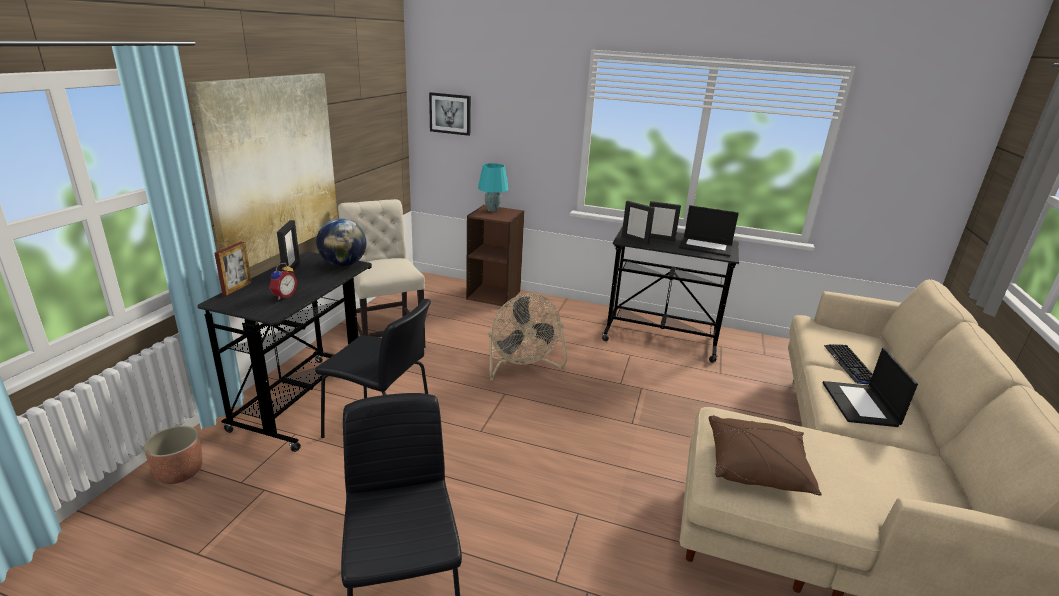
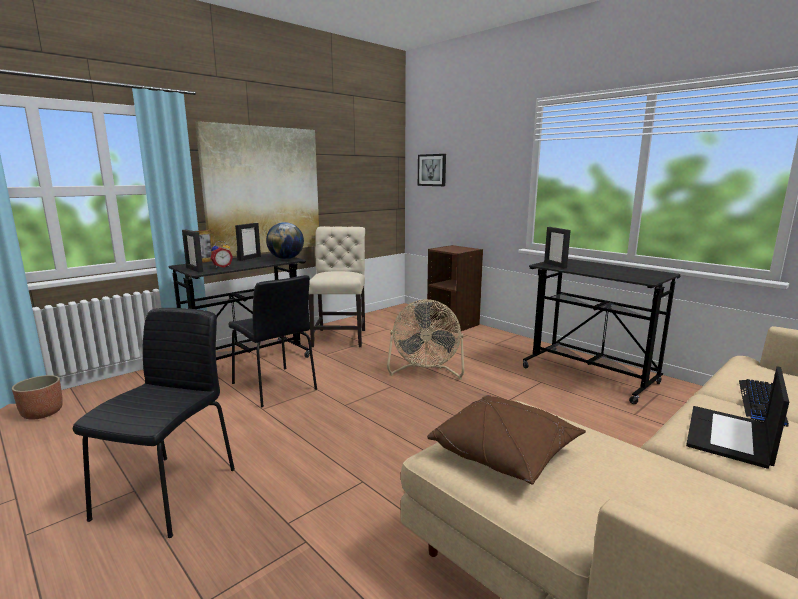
camera: 30 degrees right, 10 degrees down
(179, 472) = (136, 382): planter -> planter (42, 413)
(492, 210) = (454, 247): turquoise table lamp -> none
(660, 238) = (585, 266): picture frame -> picture frame (195, 269)
(706, 247) = (631, 274): laptop -> none

